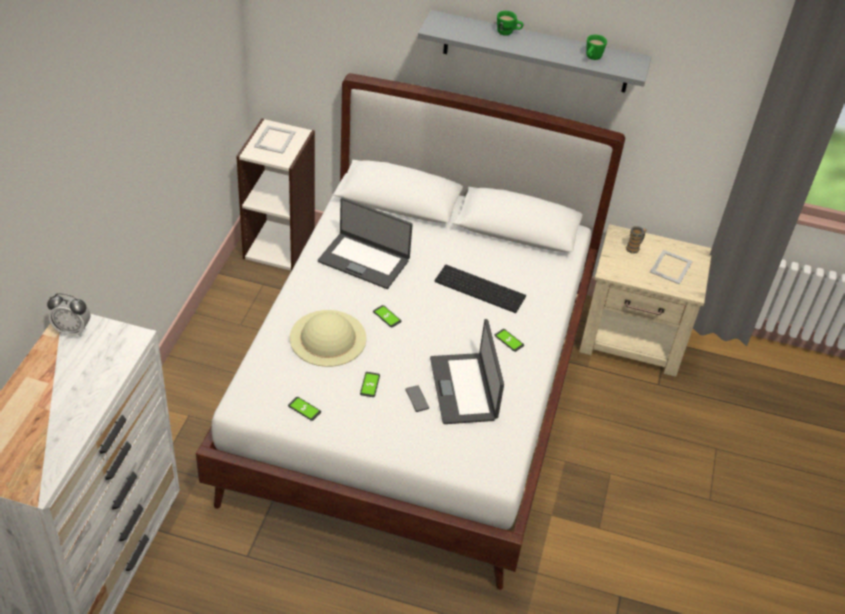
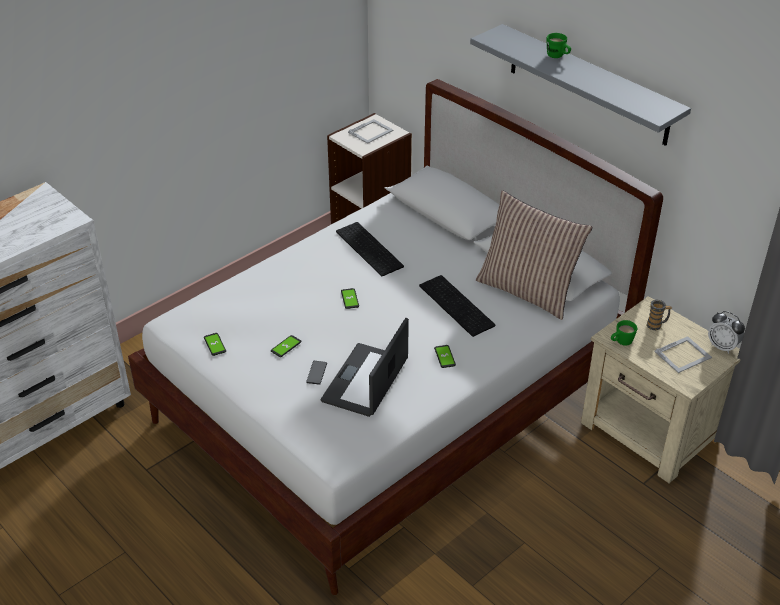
camera: 35 degrees right, 5 degrees down
(72, 330) = (35, 200): alarm clock -> alarm clock (722, 346)
(328, 337) = (283, 297): beige hat -> none
(364, 260) = (371, 249): laptop -> keyboard
(525, 254) = (527, 291): none -> pillow
(592, 58) = (622, 95): green mug -> green mug (621, 342)

